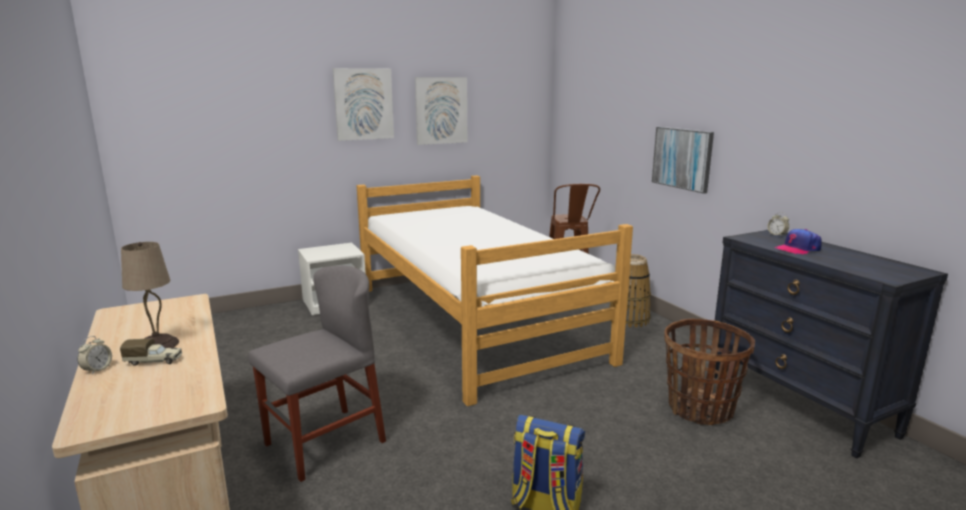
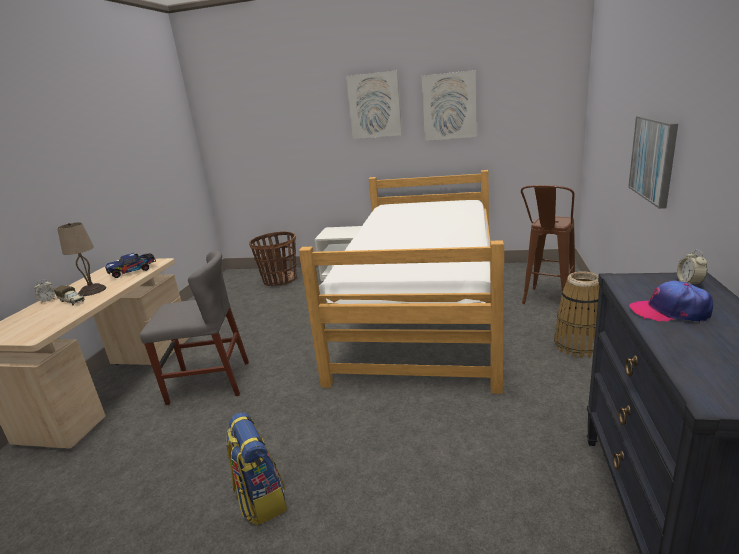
camera: 40 degrees right, 5 degrees up
(173, 315) = (133, 271): none -> toy truck
(700, 409) = (520, 474): basket -> basket (279, 280)

